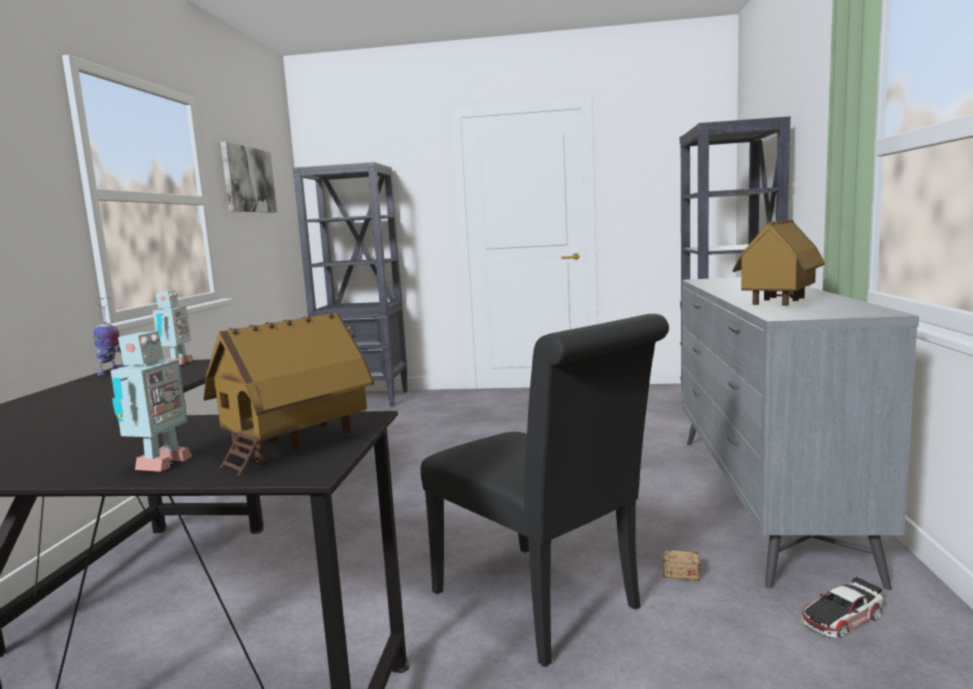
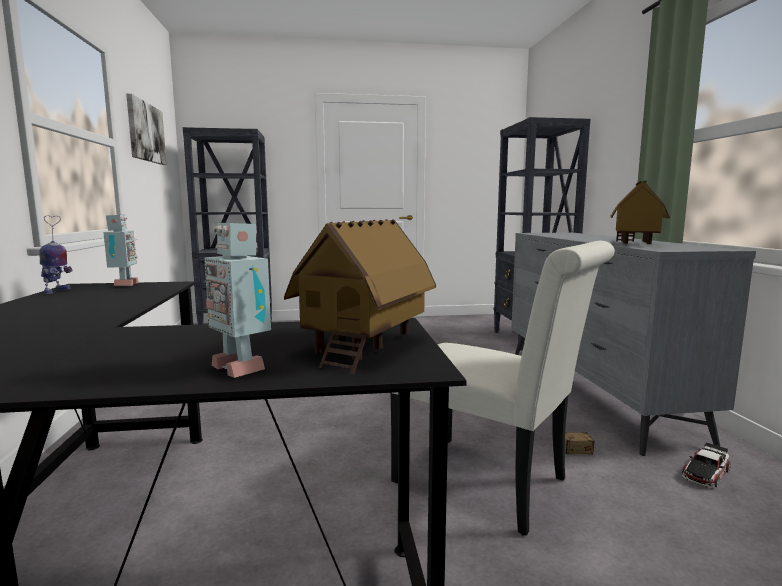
camera: 15 degrees left, 0 degrees up
(159, 464) = (241, 367): toy robot -> toy robot turned 135 degrees clockwise
(544, 606) = (491, 484): black chair -> white chair

